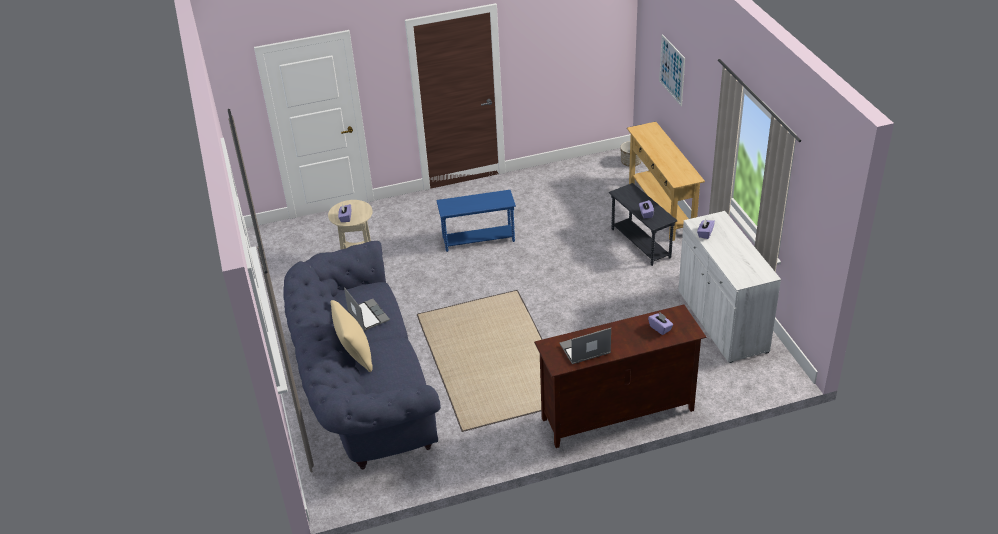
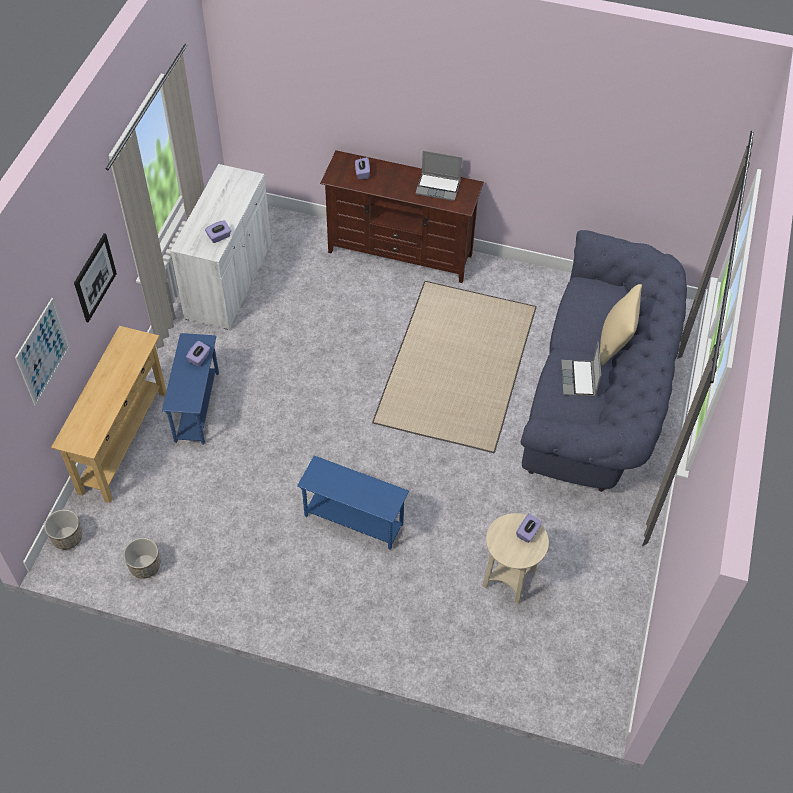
camera: 150 degrees left, 15 degrees up
(575, 172) = (145, 566): none -> planter
(641, 243) = (196, 407): grey side table -> blue side table
(706, 116) = (95, 277): none -> picture

